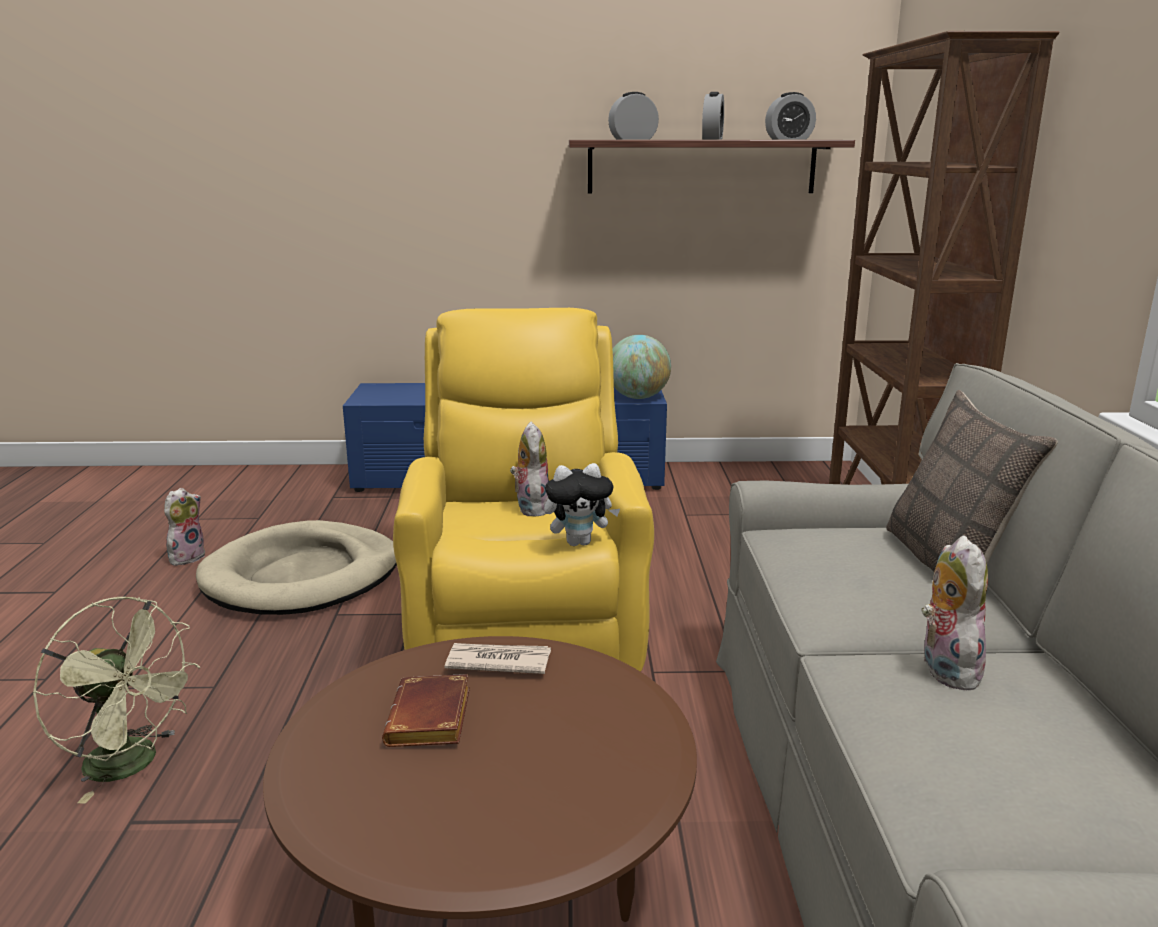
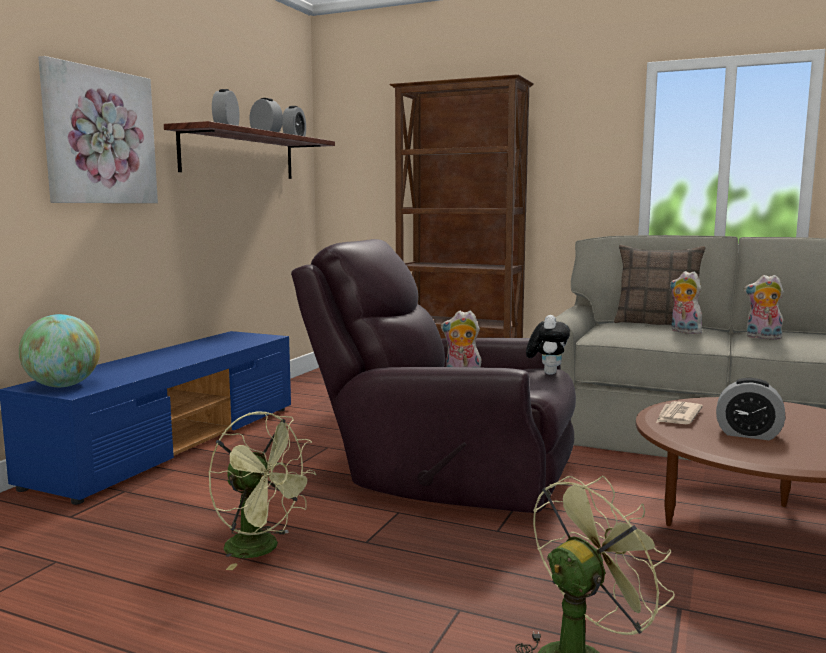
camera: 65 degrees left, 10 degrees down
(187, 557) = (105, 613): plush toy -> plush toy (683, 331)
(303, 576) = (262, 549): beige dog bed -> green fan
(432, 721) = (748, 434): brown book -> alarm clock
(479, 162) = (99, 137): none -> picture
(525, 616) = (442, 477): yellow armchair -> brown armchair
(638, 397) = (261, 338): globe -> globe (63, 386)

